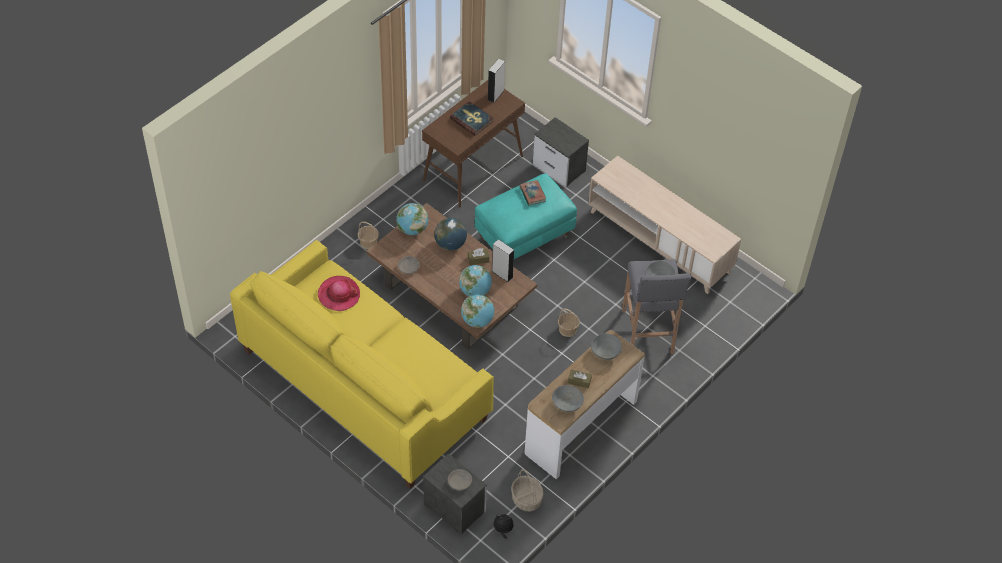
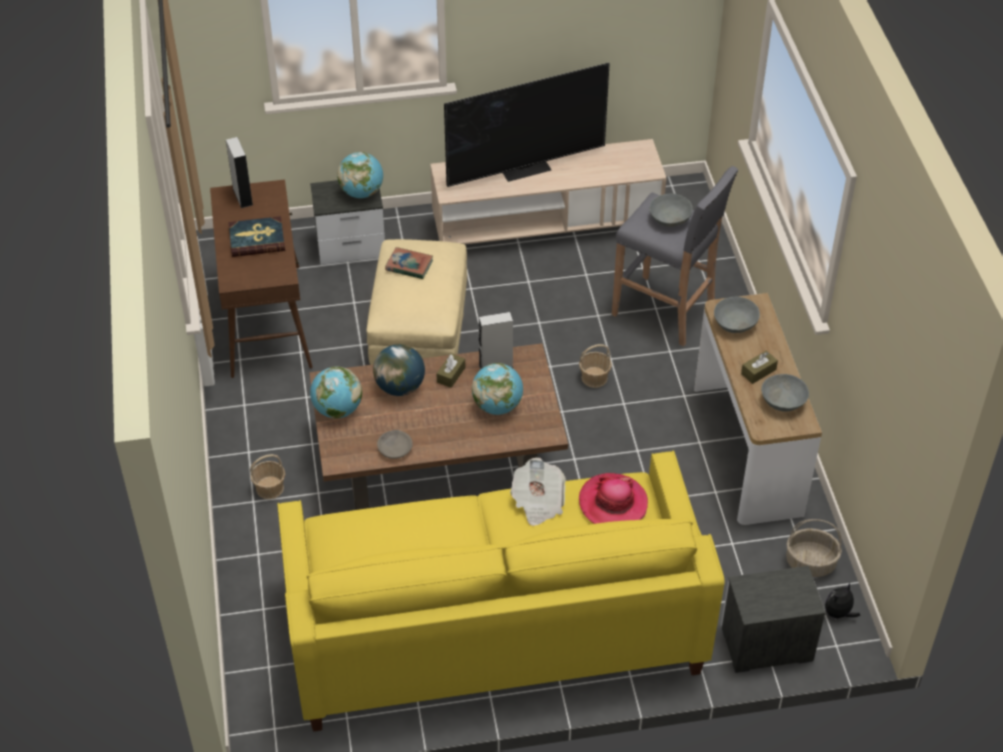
camera: 50 degrees left, 5 degrees down
(339, 294) = (382, 538): hat -> hat (613, 503)
(416, 342) = (538, 502): none -> newspaper
(460, 482) = (784, 590): grey bowl -> none
(477, 321) = (545, 430): globe -> globe (361, 192)
(524, 237) = (419, 336): turquoise ottoman -> beige ottoman
(657, 197) = (526, 167): none -> television

